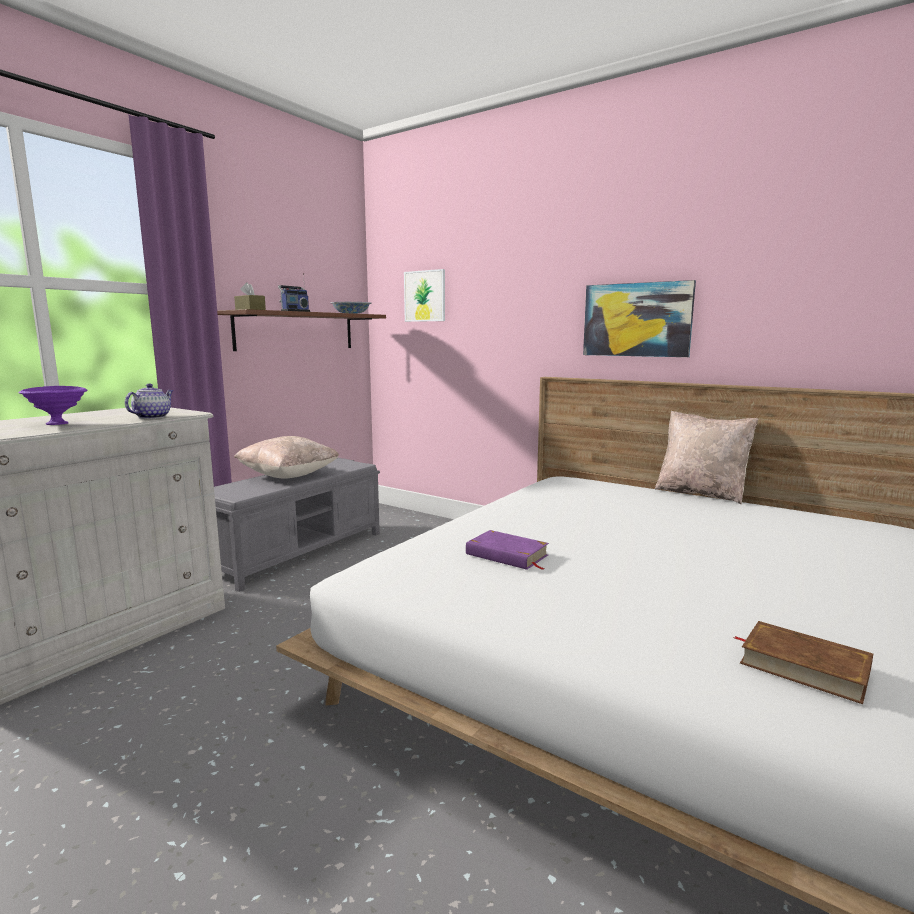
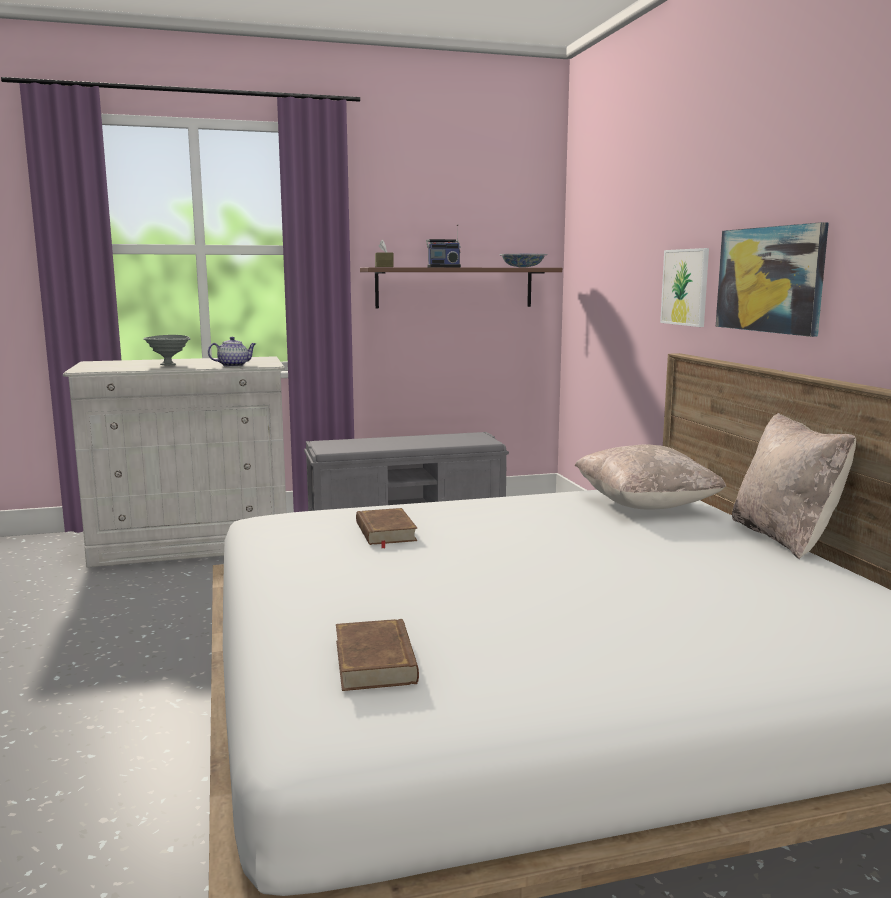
camera: 40 degrees right, 0 degrees up
(59, 424) = (169, 365): purple bowl -> grey bowl
(288, 476) = (402, 441): beige pillow -> beige pillow (645, 505)
(425, 296) = (601, 244): picture -> picture (685, 287)
(507, 555) = (385, 532): purple book -> brown book

